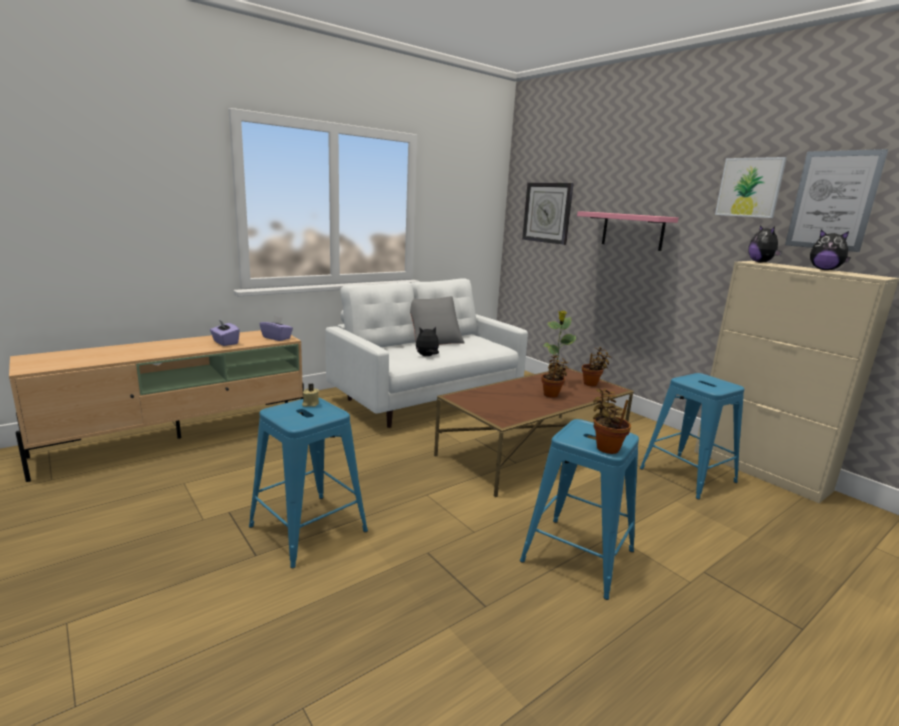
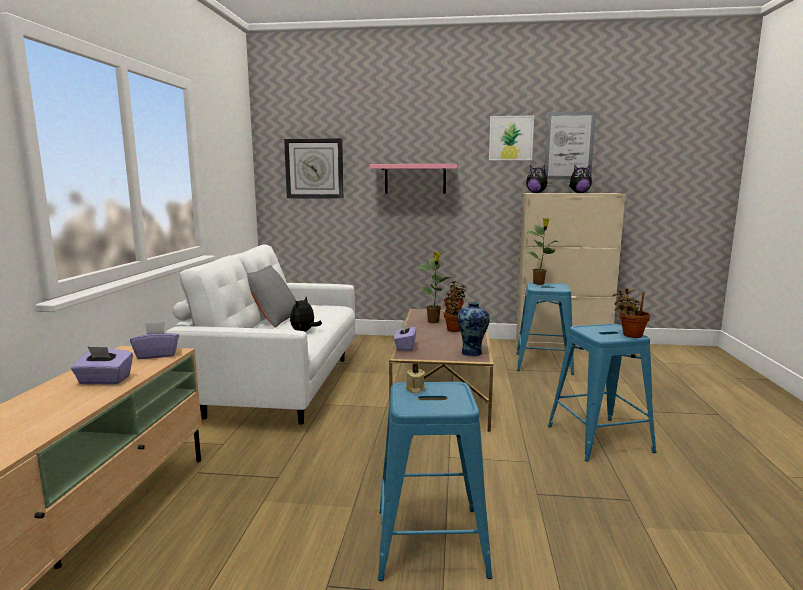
camera: 45 degrees left, 5 degrees down
(472, 392) = (405, 347): none -> purple tissue box
(509, 416) = (472, 353): none -> vase
(707, 377) = (539, 283): none -> potted plant

